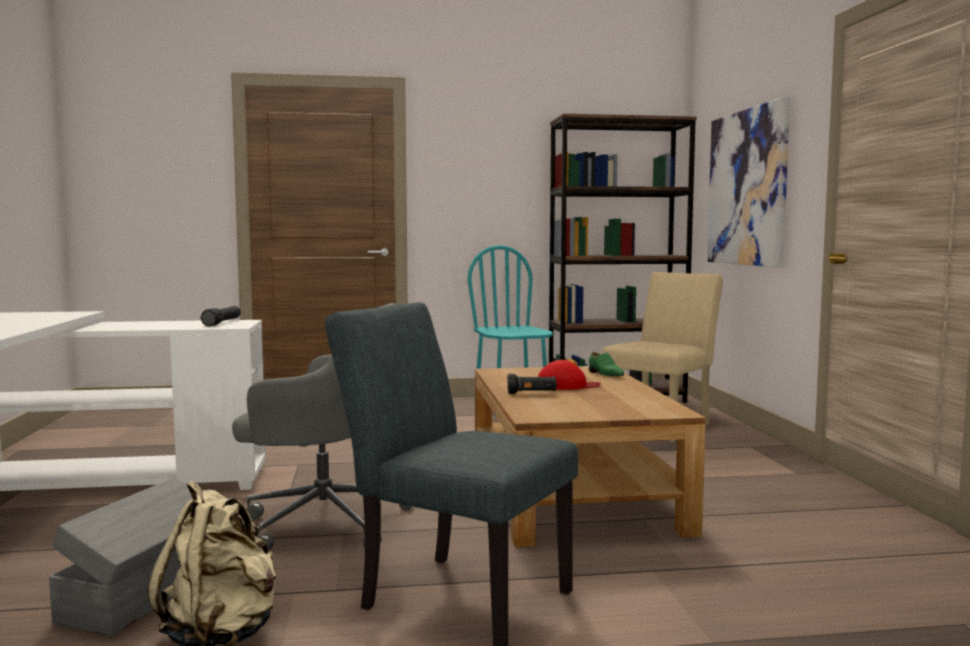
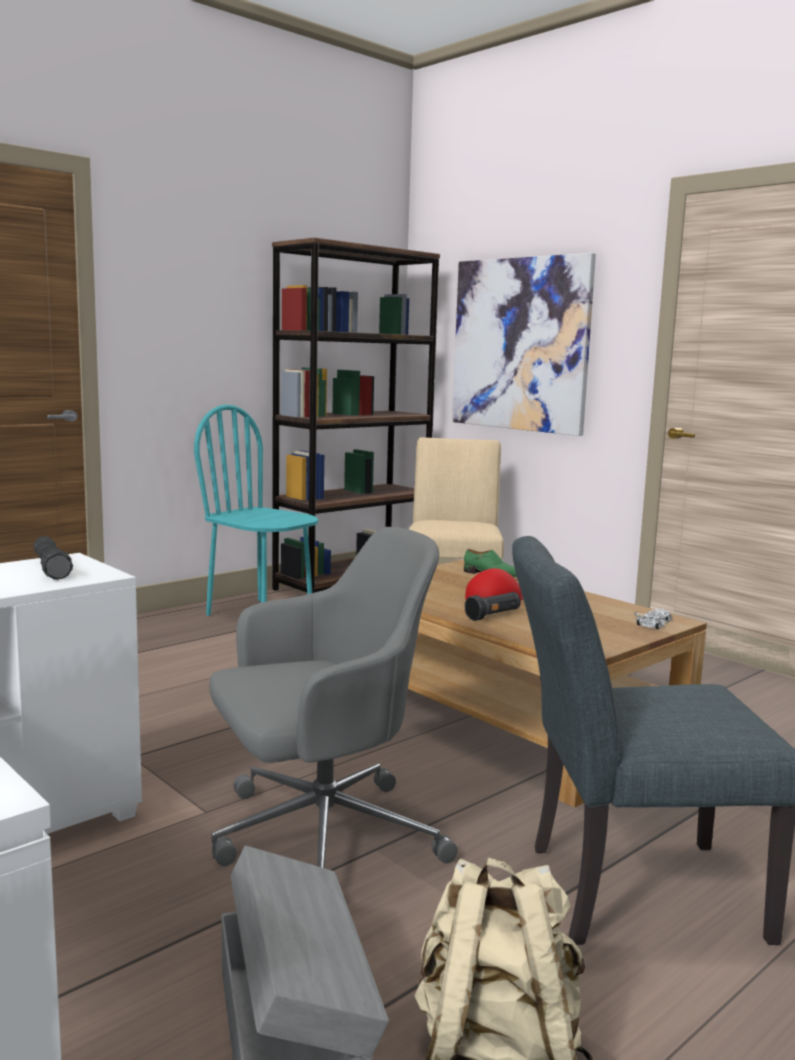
camera: 35 degrees left, 5 degrees up
(652, 411) = (654, 623): none -> white toy car

